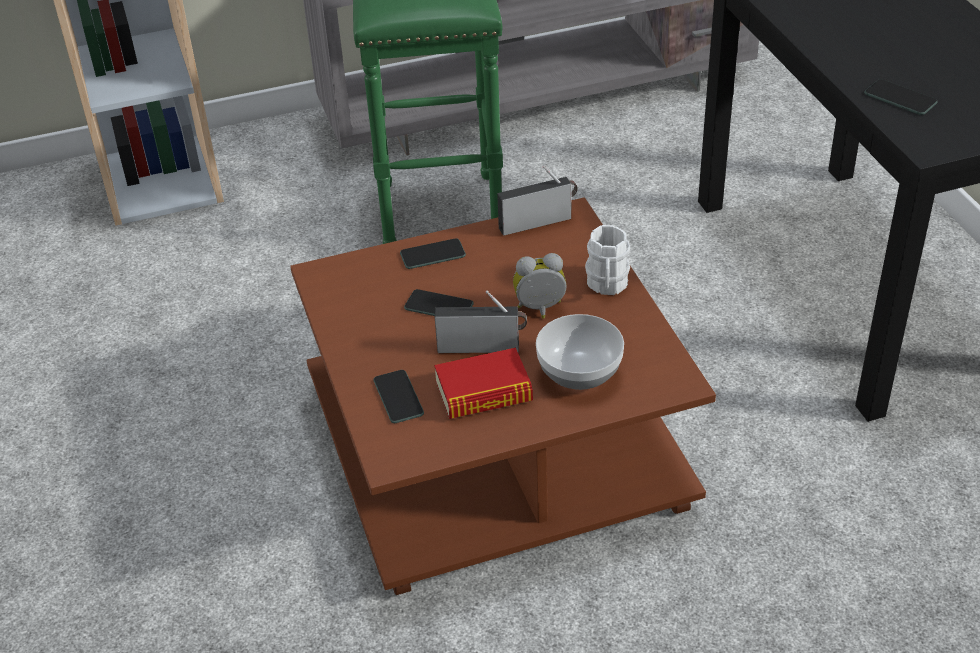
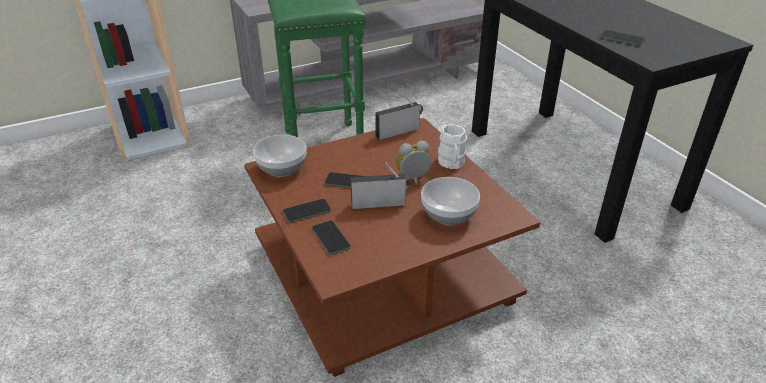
camera: 10 degrees left, 5 degrees down
(344, 278) = (281, 169): none -> bowl
(432, 255) = (337, 152): phone -> phone (307, 211)
(483, 392) = (388, 231): book -> none

